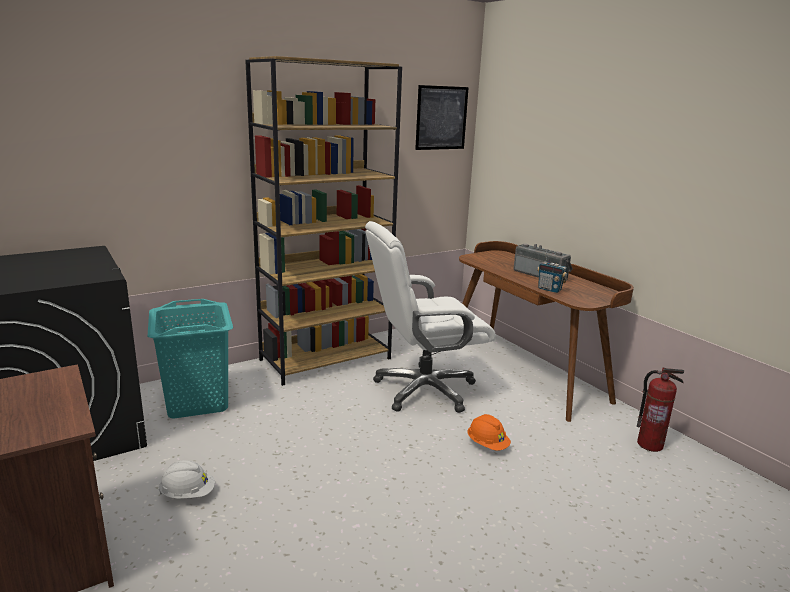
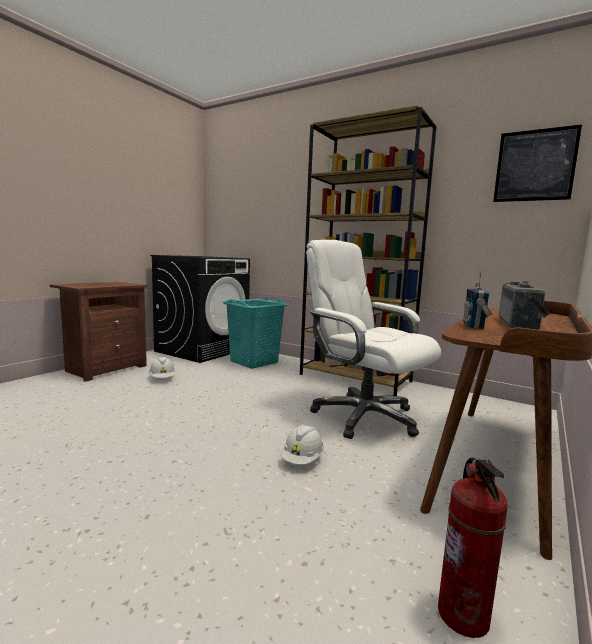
camera: 65 degrees right, 10 degrees down
(487, 444) = (302, 460): orange hard hat -> white hard hat

